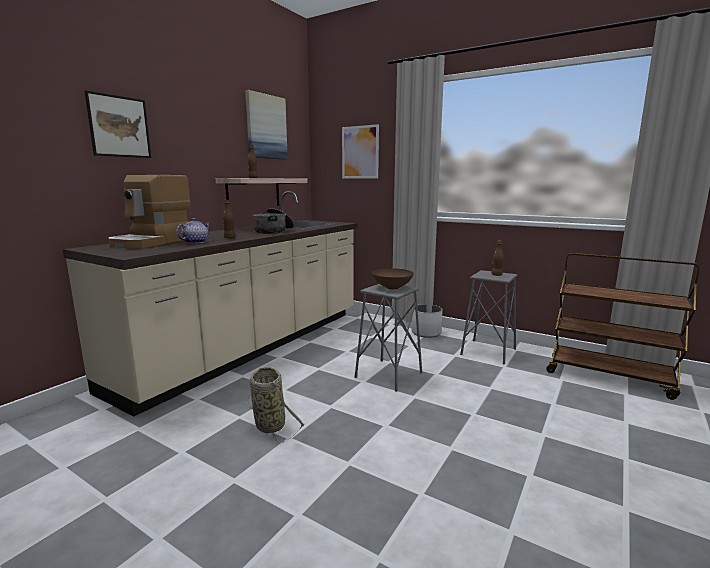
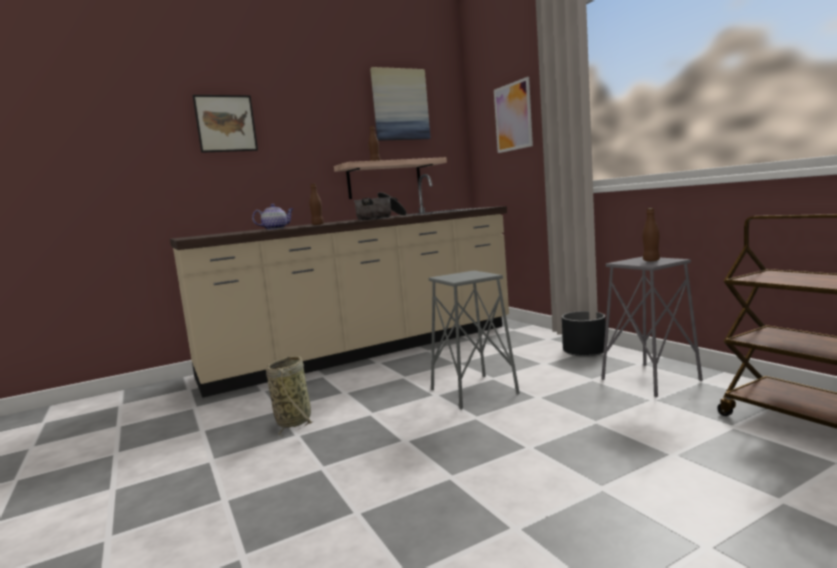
camera: 30 degrees right, 5 degrees down
(153, 242) = (245, 231): coffee machine -> none
(392, 287) = (469, 275): brown bowl -> none
(426, 333) = (585, 351): white planter -> black planter

